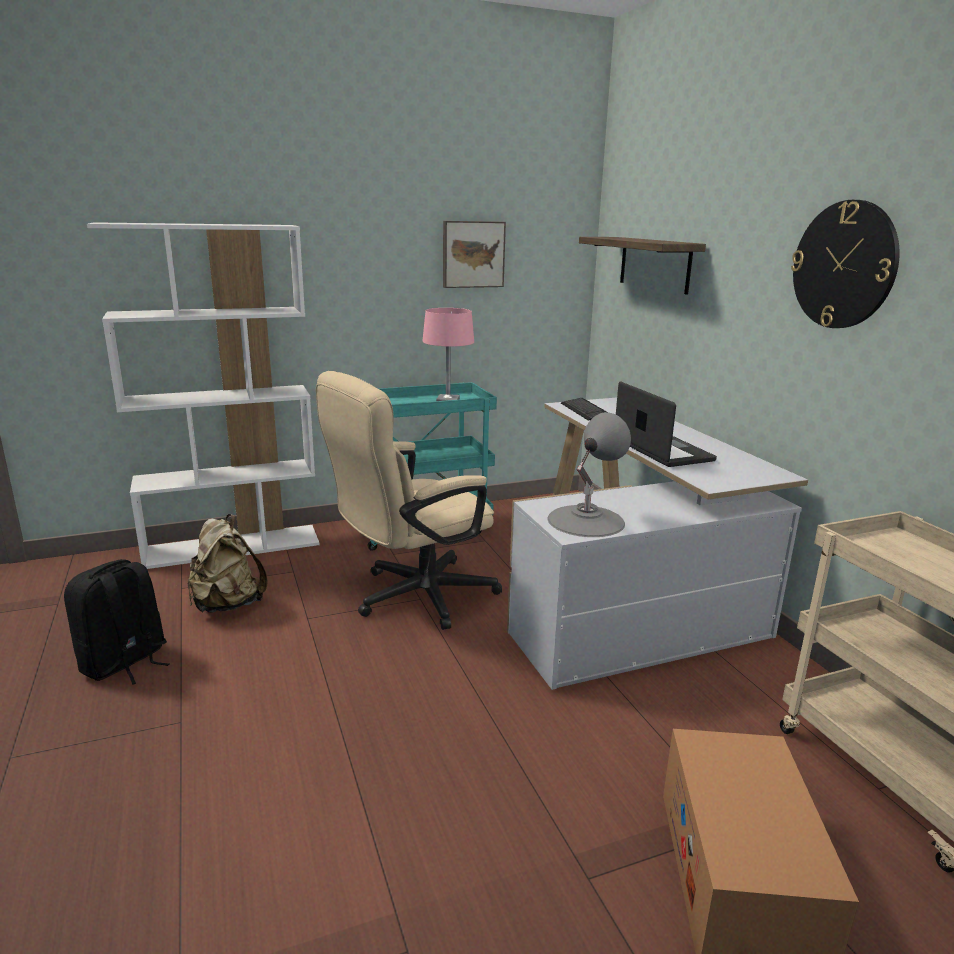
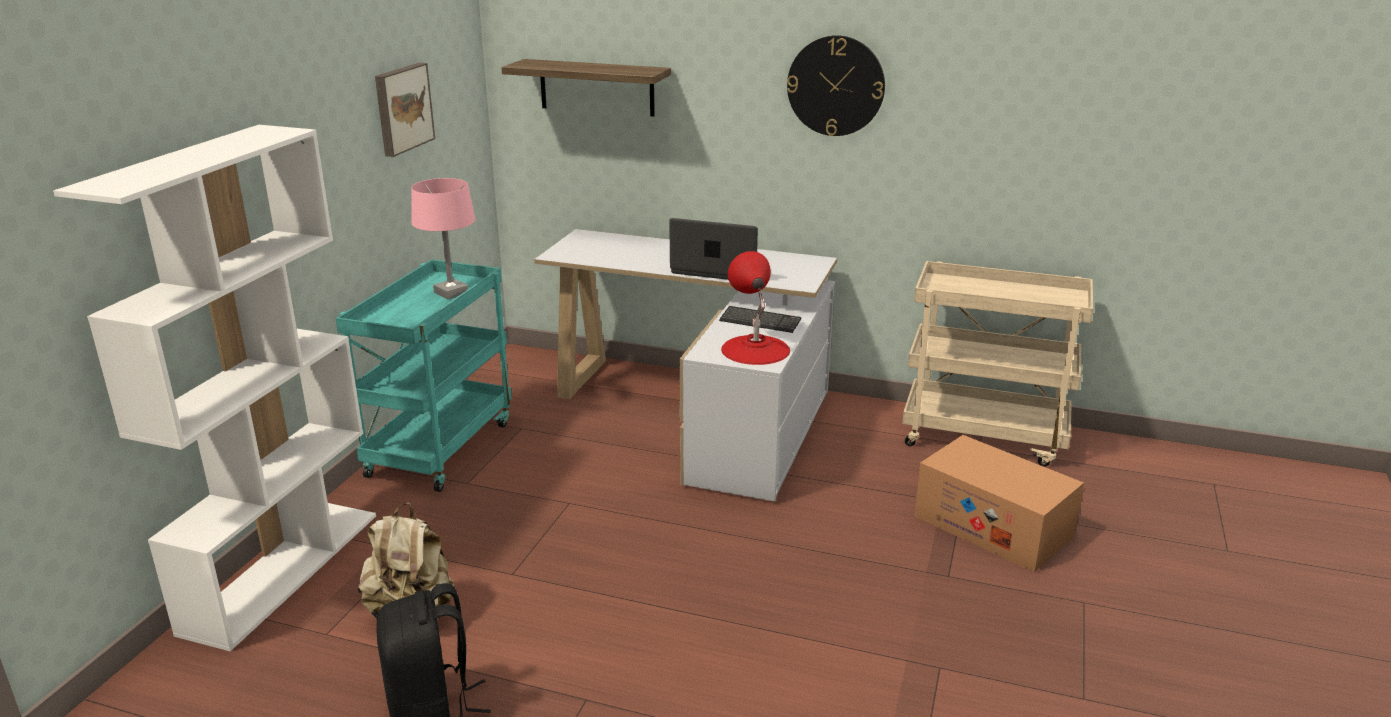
camera: 50 degrees left, 5 degrees up
(413, 598) = (562, 505): beige office chair -> none
(584, 410) = (585, 254): keyboard -> keyboard (760, 321)
(585, 520) = (755, 349): grey table lamp -> red table lamp

